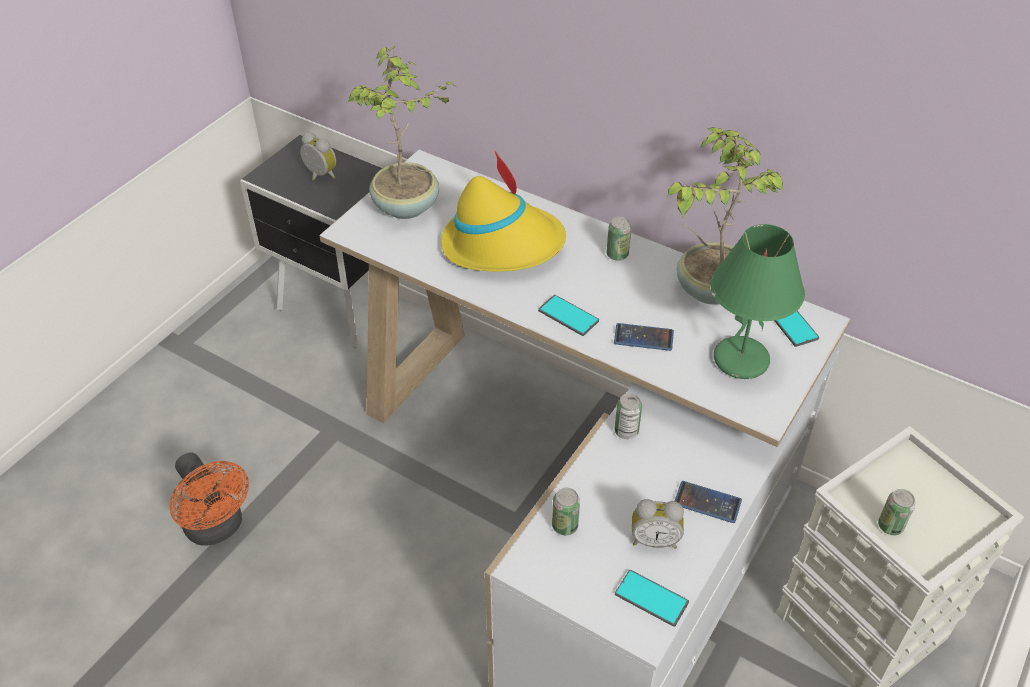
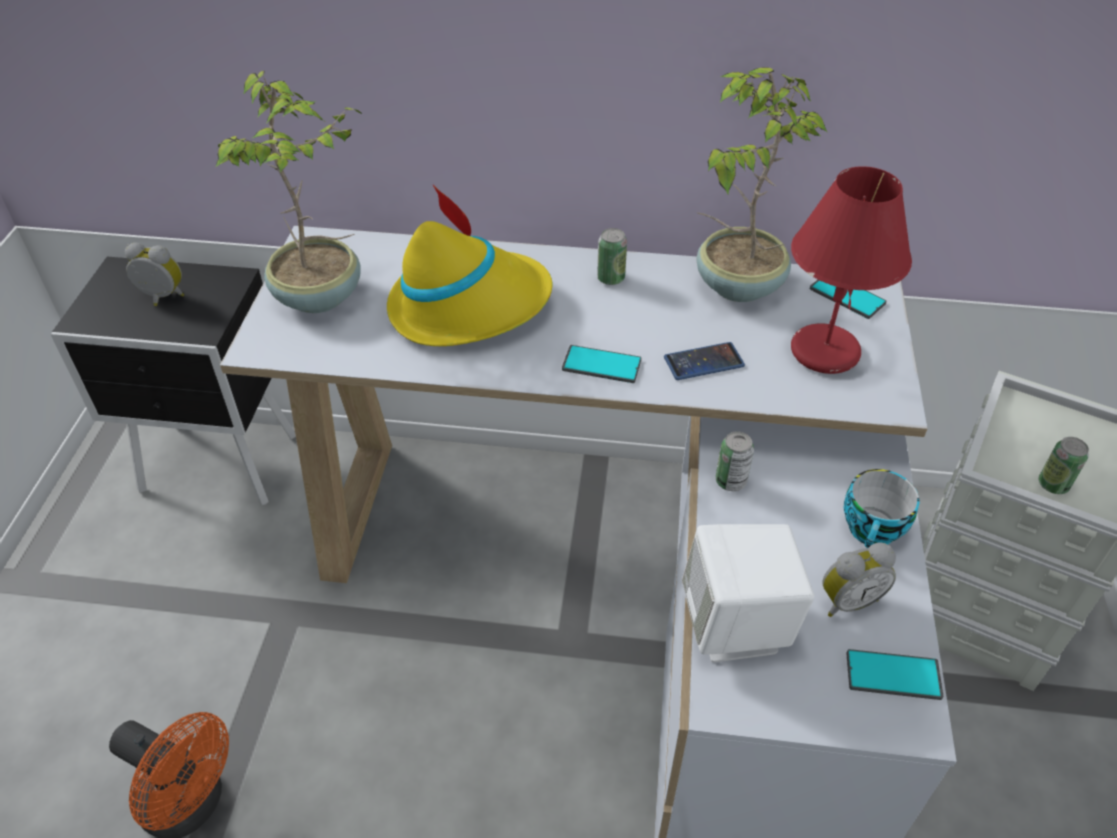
camera: 25 degrees left, 0 degrees up
(565, 526) = (737, 626): can -> white speaker
(707, 502) = (873, 531): phone -> cup
(741, 359) = (824, 351): green table lamp -> red table lamp

